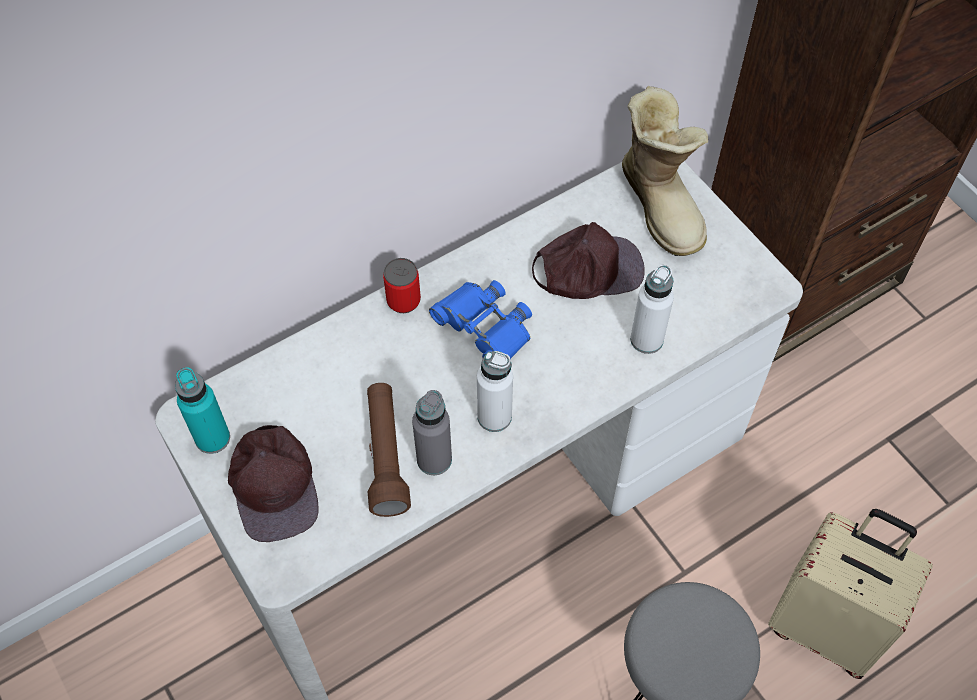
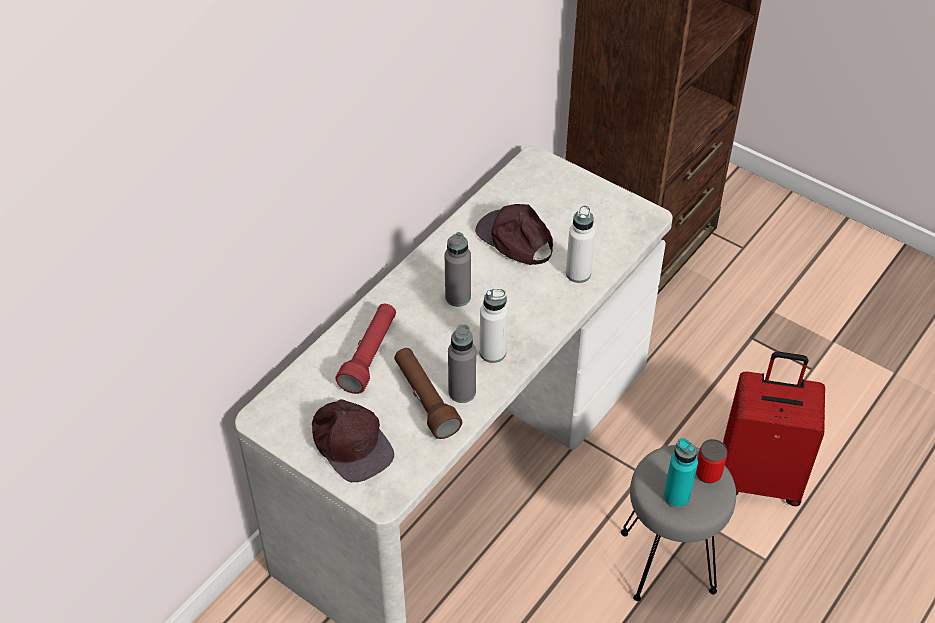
camera: 20 degrees left, 10 degrees down
(212, 438) = (287, 426): turquoise bottle -> turquoise bottle (676, 497)
(347, 374) = (370, 355): none -> red flashlight
(403, 300) = (389, 296): can -> can (708, 473)
(484, 327) = (458, 297): blue binoculars -> grey bottle
(588, 269) = (515, 239): brown cap -> brown cap turned 105 degrees counterclockwise
(663, 203) = (549, 183): boot -> none
(826, 625) = (760, 477): beige suitcase -> red suitcase

